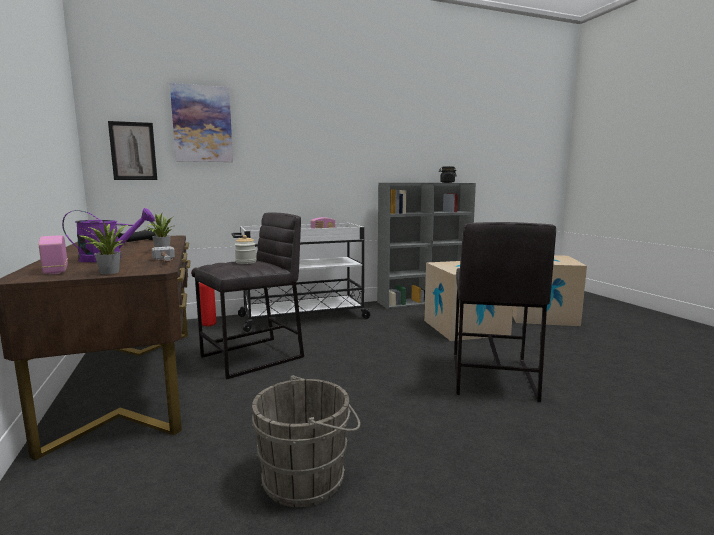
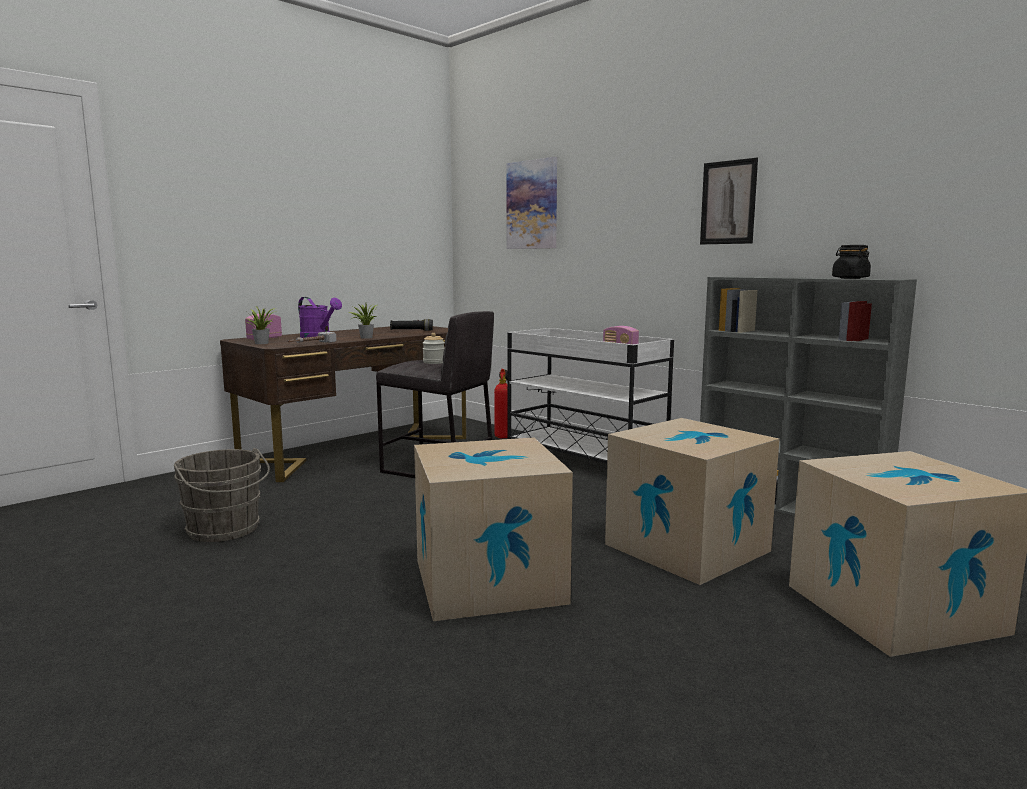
camera: 65 degrees right, 0 degrees up
(133, 151) = (481, 240): picture -> picture (728, 202)
(491, 377) = (488, 581): grey stool -> cardboard box

